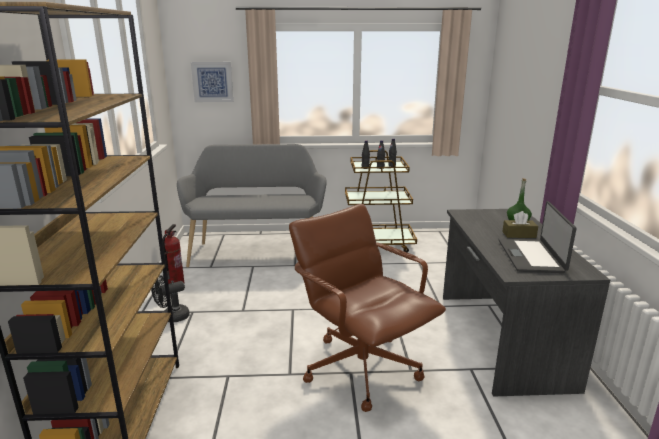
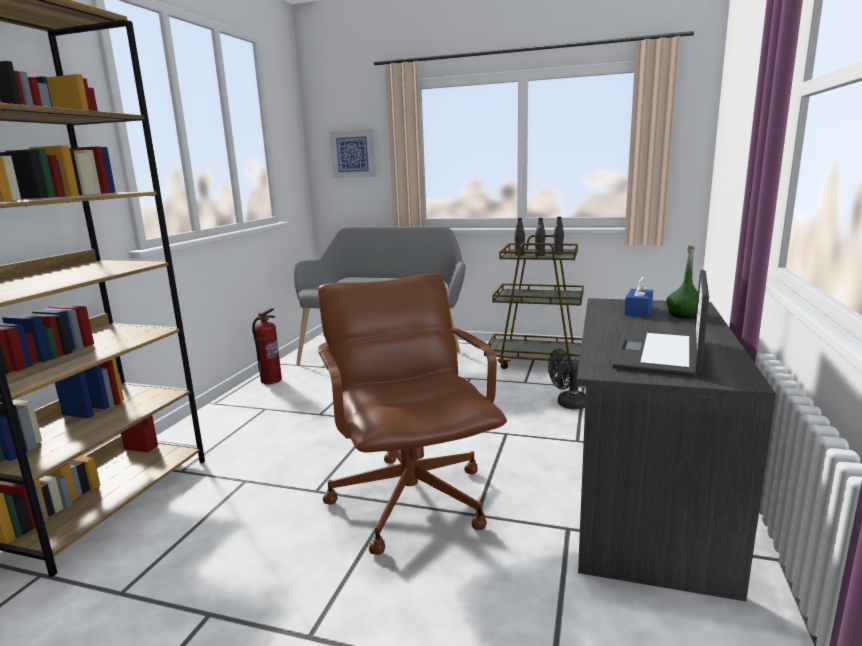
camera: 20 degrees right, 5 degrees down
(172, 317) = (240, 411): black fan -> black fan (568, 404)
(488, 219) = (638, 310): none -> blue tissue box
(519, 235) = (668, 329): brown tissue box -> none

